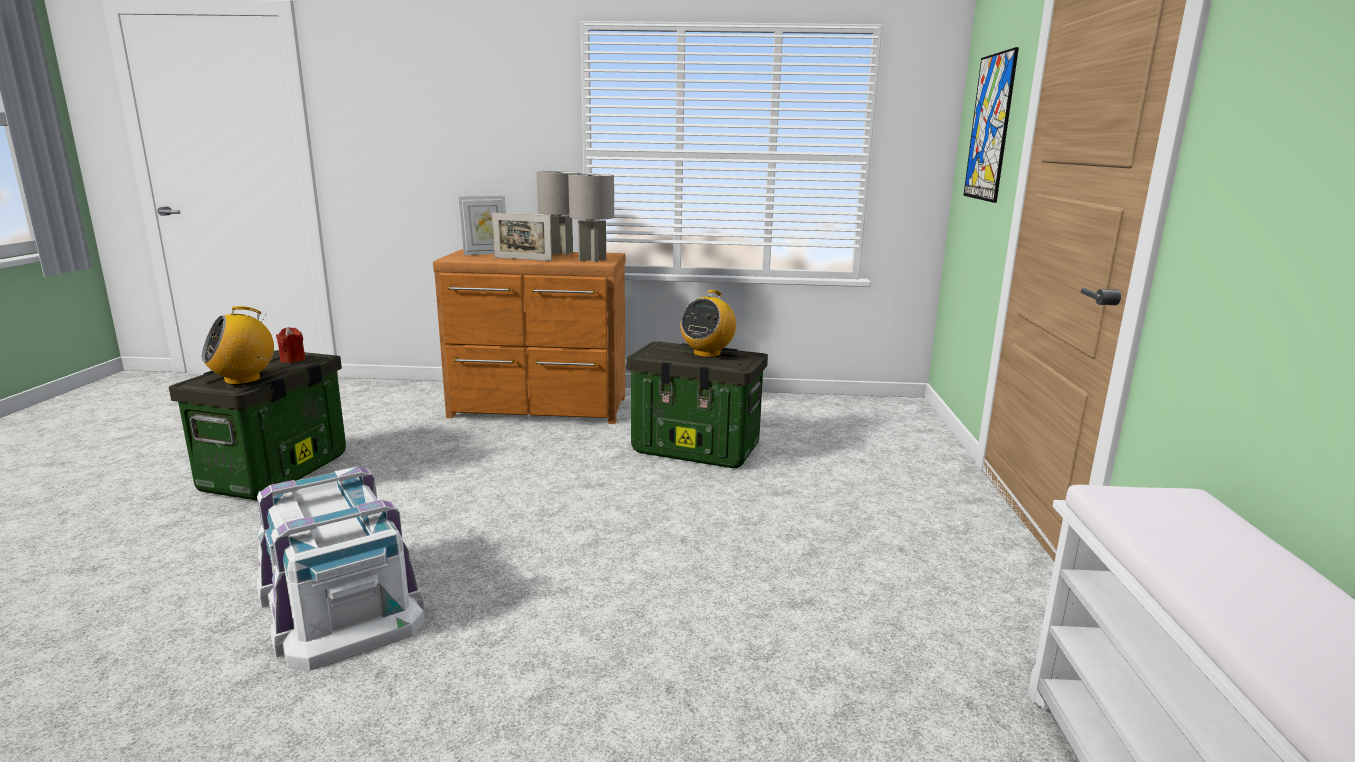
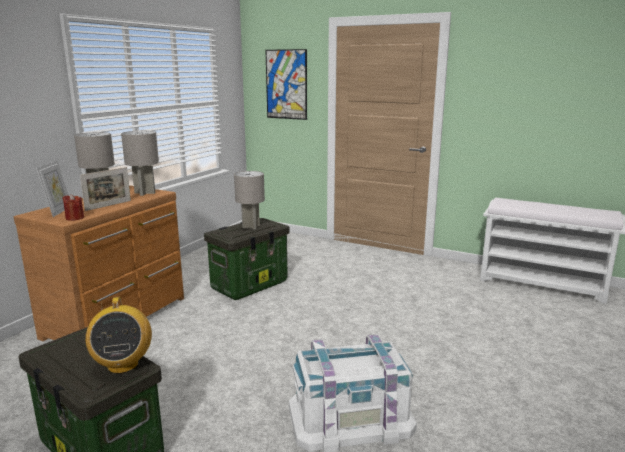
camera: 65 degrees left, 0 degrees up
(293, 360) = (83, 343): red candle -> red candle (75, 218)
(707, 353) = (251, 226): radio -> grey table lamp

